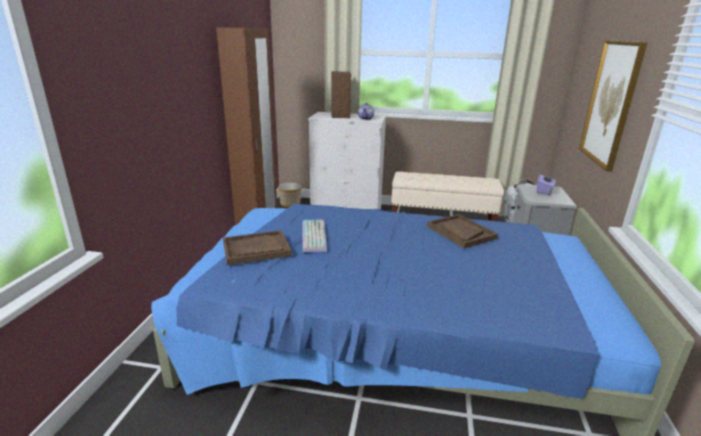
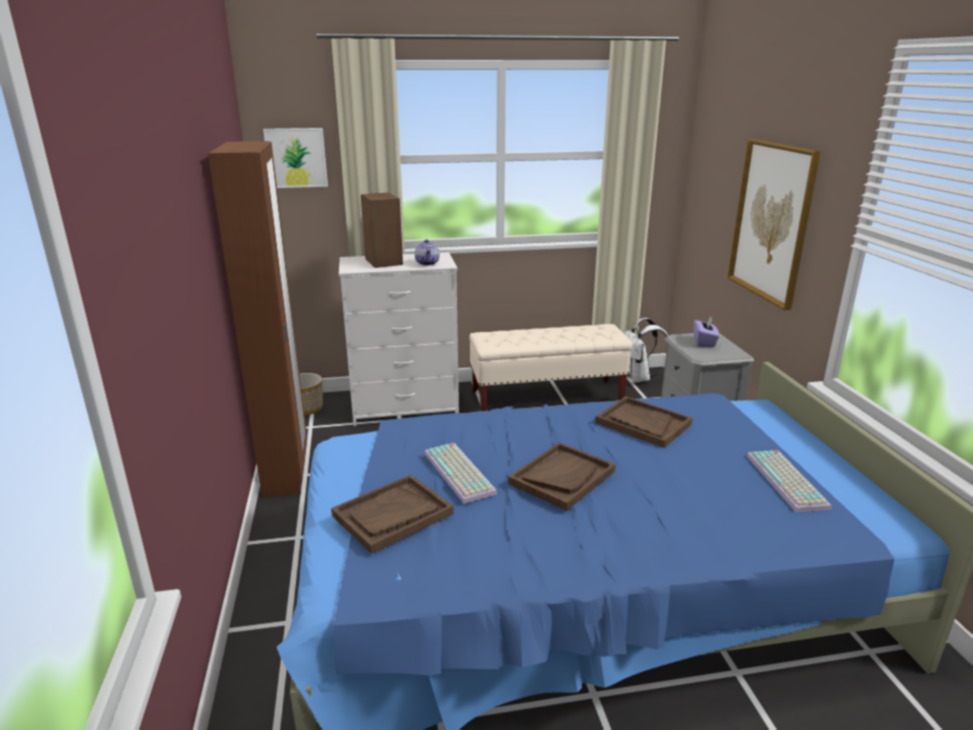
camera: 20 degrees left, 0 degrees up
(300, 48) = (296, 158): none -> picture
(376, 250) = (562, 477): none -> brown tray
(545, 286) = (788, 481): none -> keyboard

